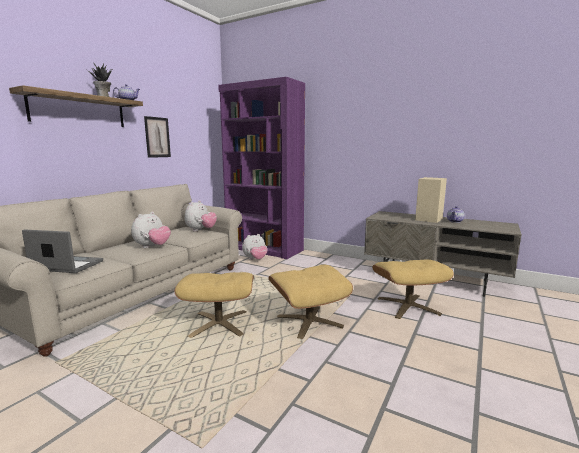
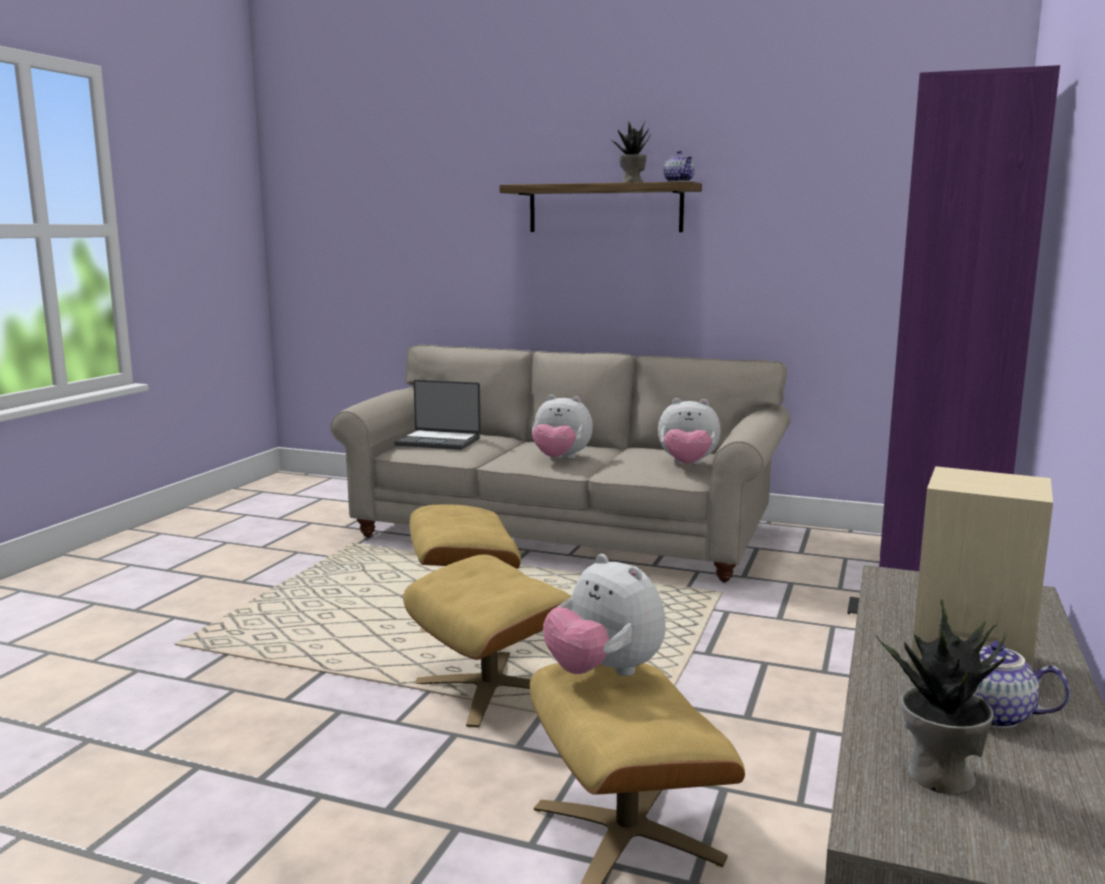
camera: 80 degrees right, 0 degrees up
(66, 266) = (439, 441): laptop -> laptop turned 105 degrees clockwise
(157, 137) = (762, 251): picture -> none
(255, 259) = (826, 596): plush toy -> plush toy (604, 672)
(485, 226) = (938, 776): none -> potted plant

